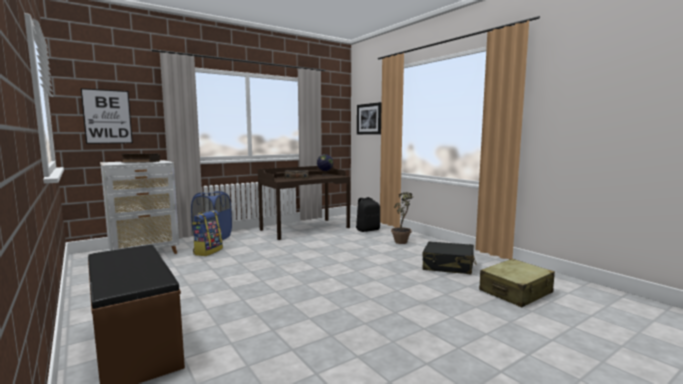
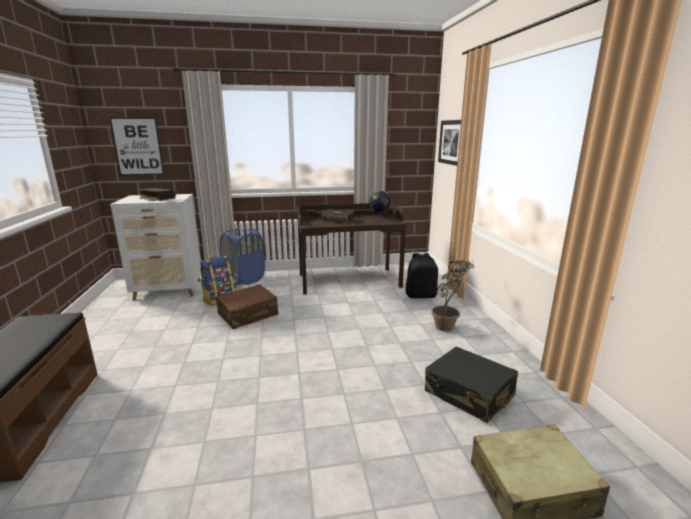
camera: 25 degrees right, 10 degrees up
(247, 256) = (248, 314): none -> brown suitcase

